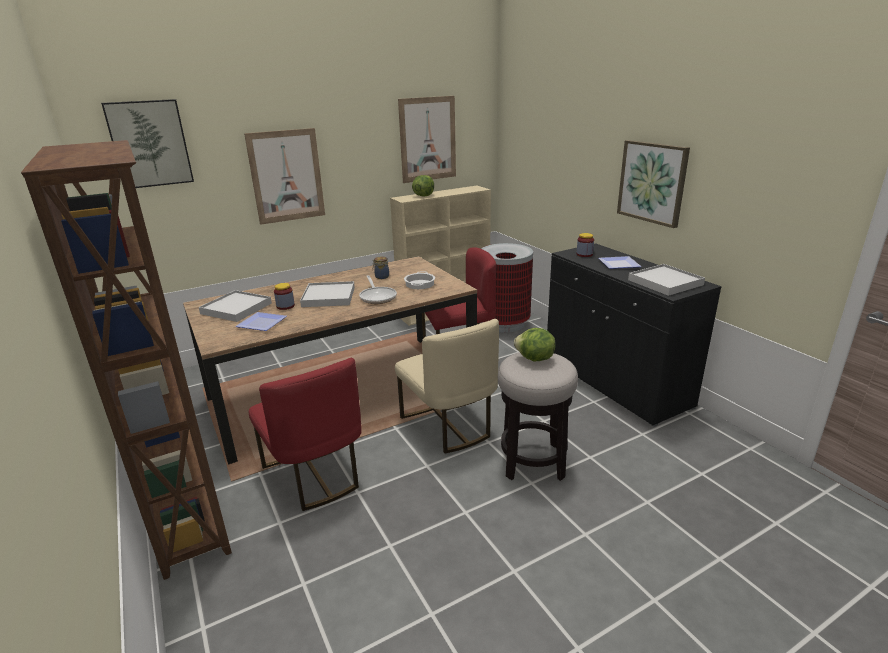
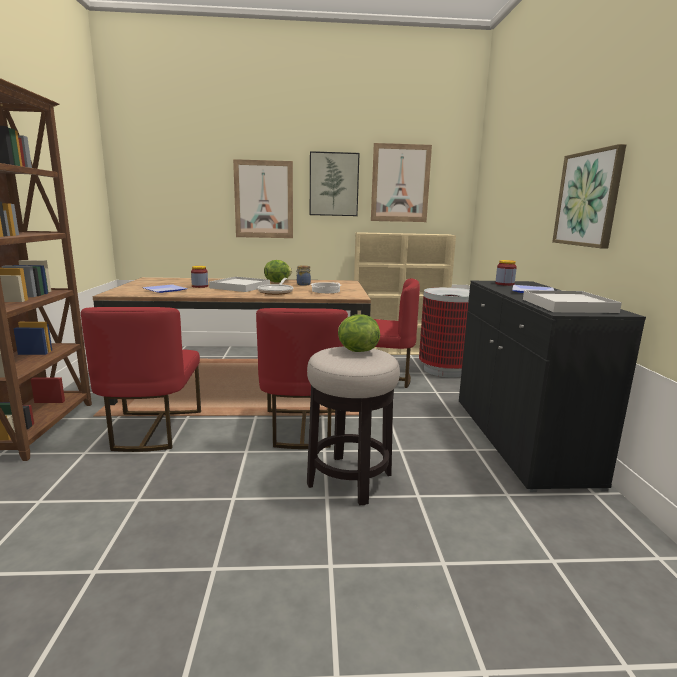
camera: 25 degrees right, 10 degrees down
(150, 144) = (161, 160): picture -> picture (333, 184)
(236, 308) = (166, 283): white tray -> none
(423, 196) = (385, 233): lettuce -> lettuce (277, 282)
(449, 426) = (302, 428): beige chair -> red chair

